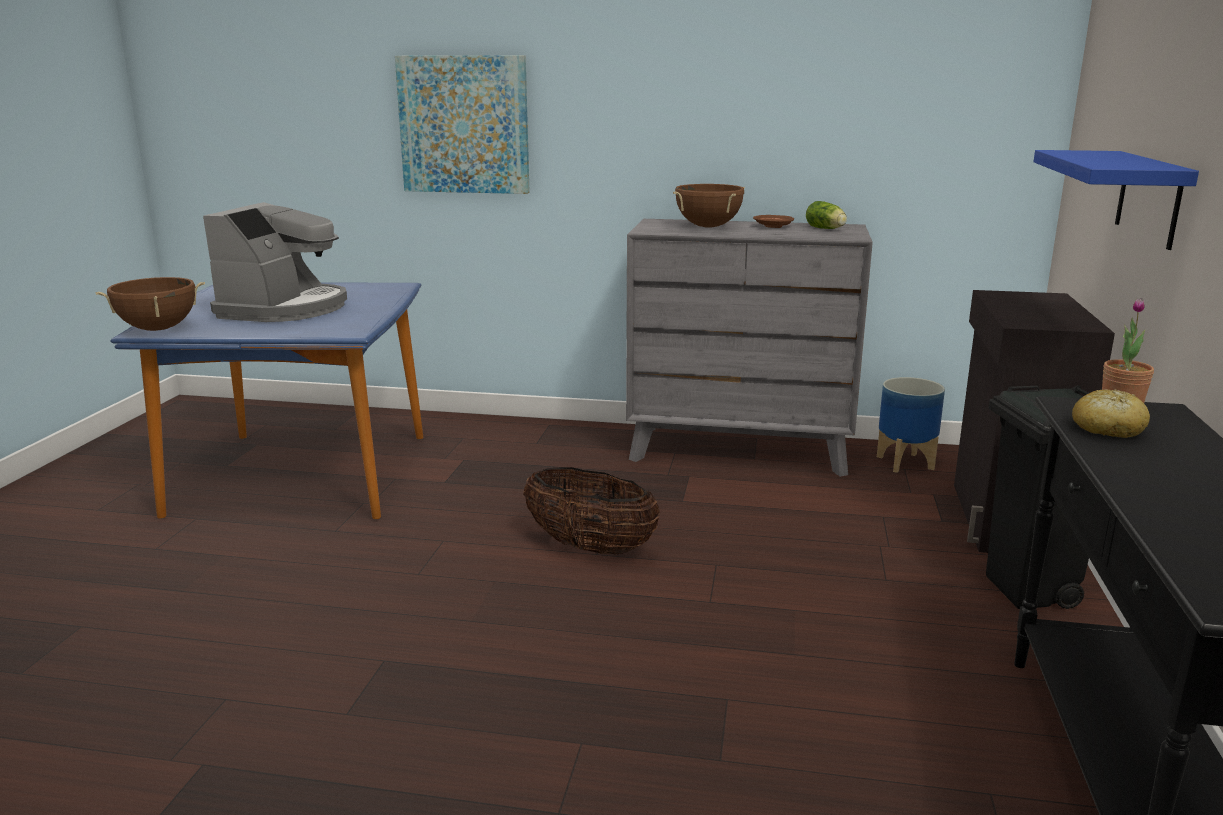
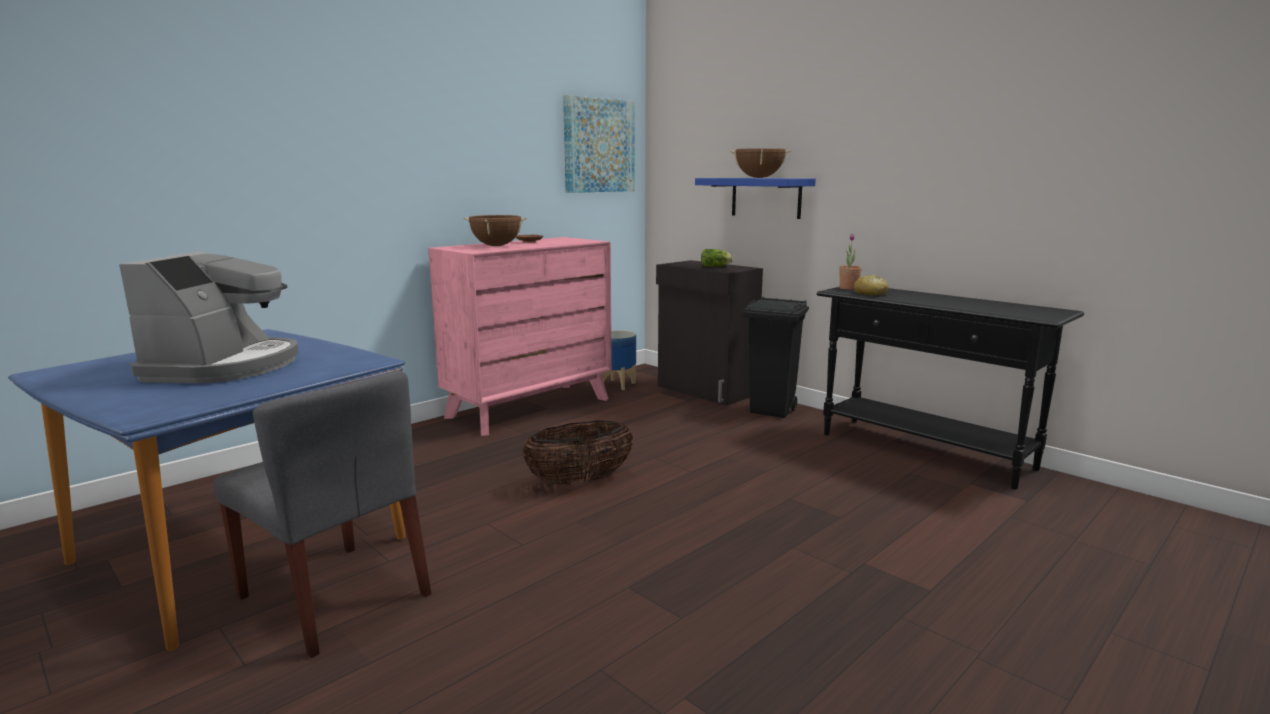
camera: 55 degrees left, 5 degrees down
(158, 329) = (151, 410): brown cooking pot -> brown cooking pot (759, 178)
(264, 536) = (335, 596): none -> grey chair
(285, 309) = (225, 366): coffee machine -> coffee machine turned 45 degrees clockwise
(464, 125) = (257, 175): picture -> picture (598, 145)
(739, 450) = (529, 408): grey dresser -> pink dresser
(826, 229) = (561, 240): lettuce -> lettuce (716, 266)

